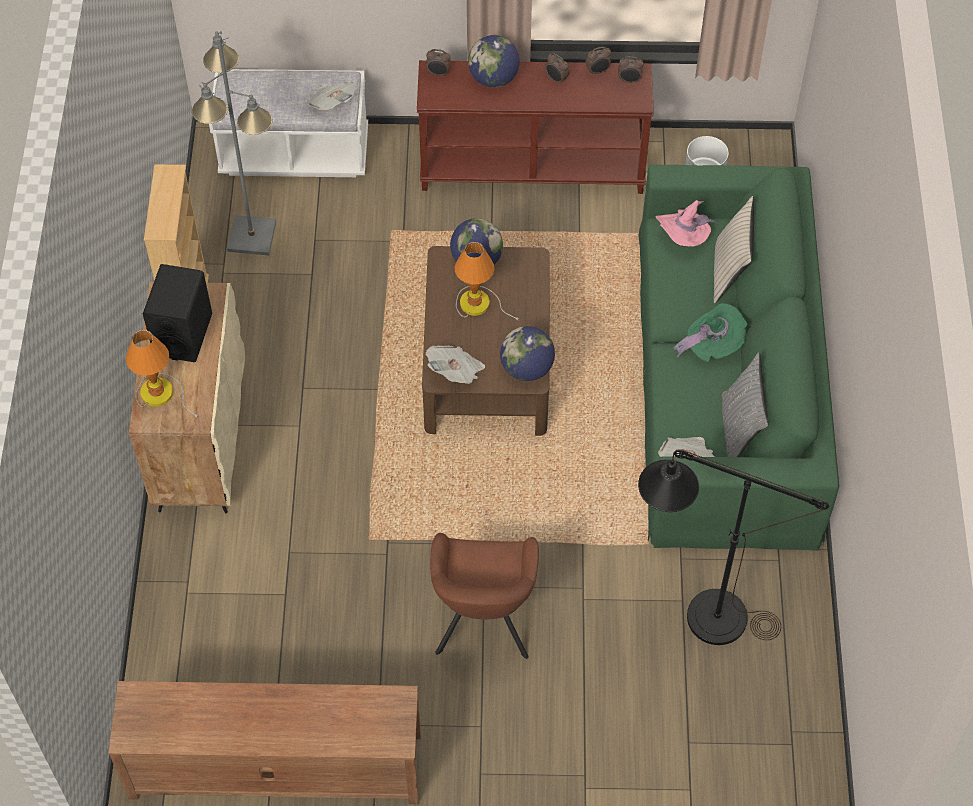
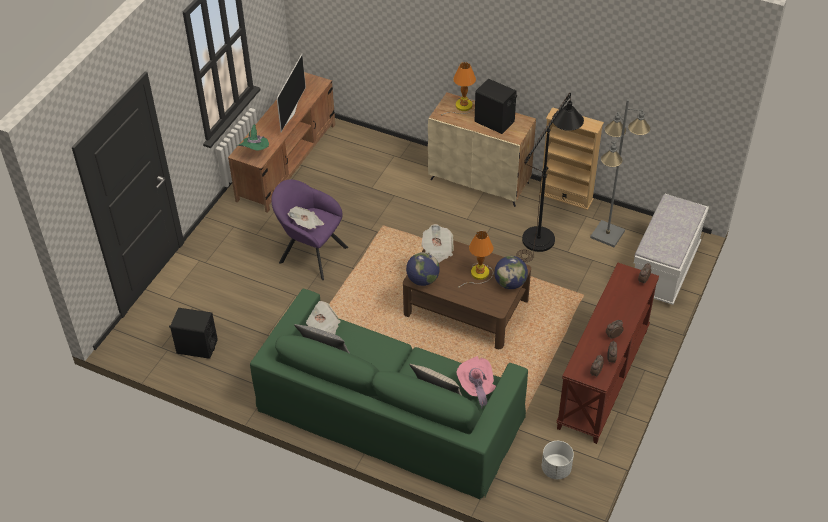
camera: 115 degrees right, 10 degrees down
(247, 707) = (291, 113): none -> television
(333, 104) = (654, 246): newspaper -> newspaper (306, 224)
(483, 620) = (310, 253): brown armchair -> purple armchair
(493, 78) = (627, 305): globe -> none
(699, 614) = (255, 338): black floor lamp -> black floor lamp (543, 234)
(712, 345) = (391, 369): green hat -> green hat (255, 152)
(761, 691) = (197, 347): none -> black speaker

